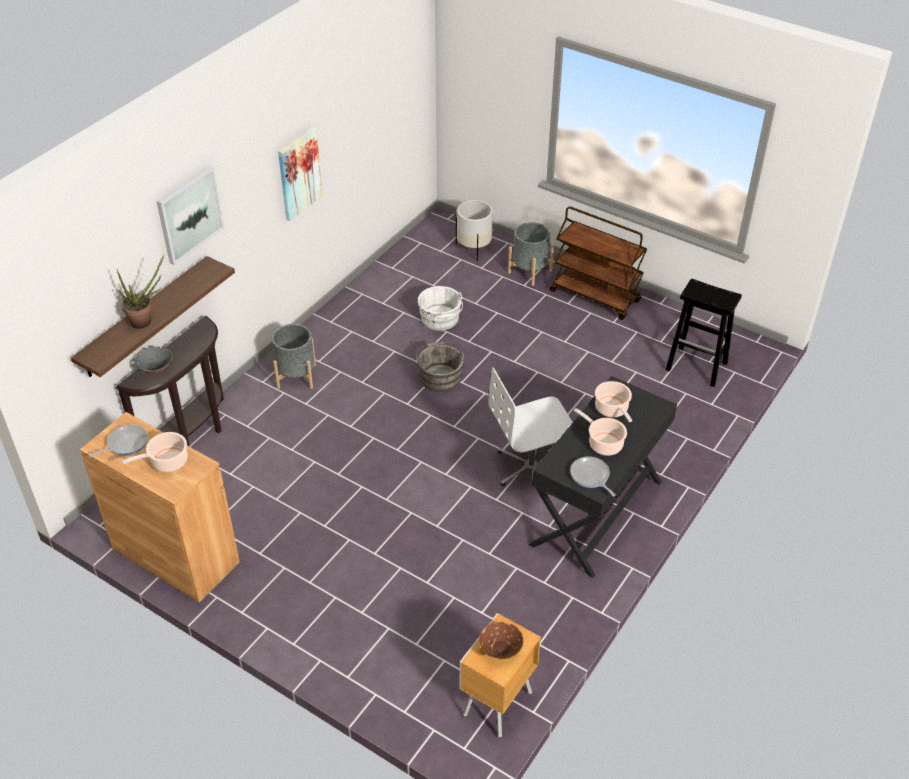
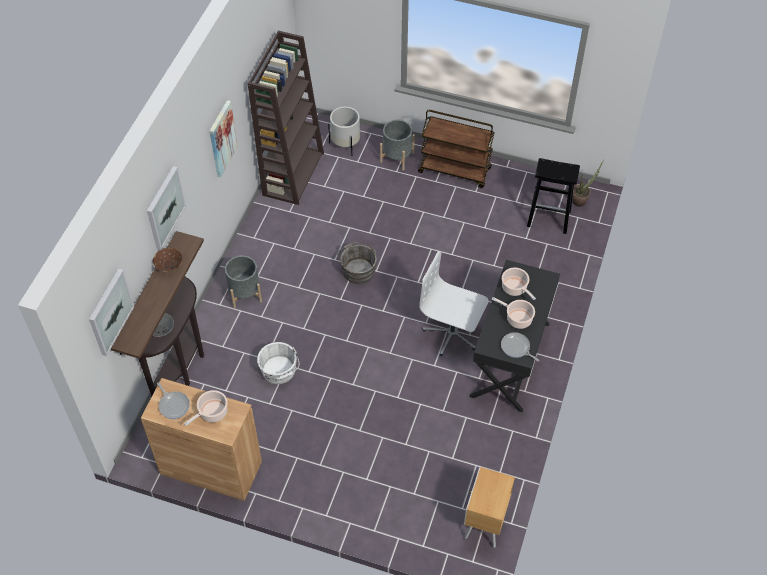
camera: 15 degrees left, 10 degrees up
(75, 307) = (110, 312): none -> picture
(125, 443) = (173, 405): frying pan -> frying pan turned 105 degrees clockwise
(146, 321) = (154, 302): potted plant -> potted plant (581, 200)
(402, 266) = (293, 173): none -> brown bookcase
(440, 319) = (340, 217): white bucket -> white bucket (279, 371)
(501, 649) = (491, 493): brown bowl -> brown bowl (169, 266)
(531, 468) = (452, 334): white office chair -> white office chair turned 60 degrees clockwise

